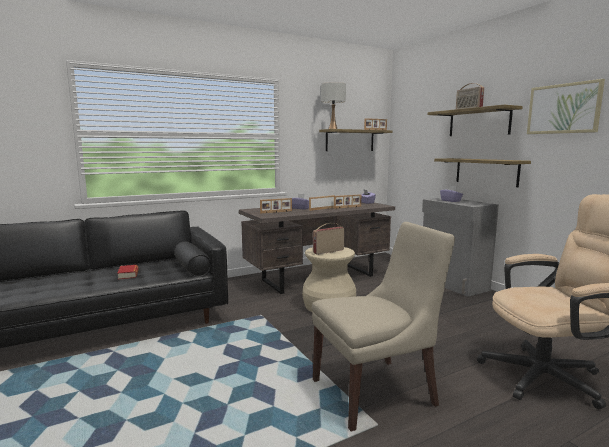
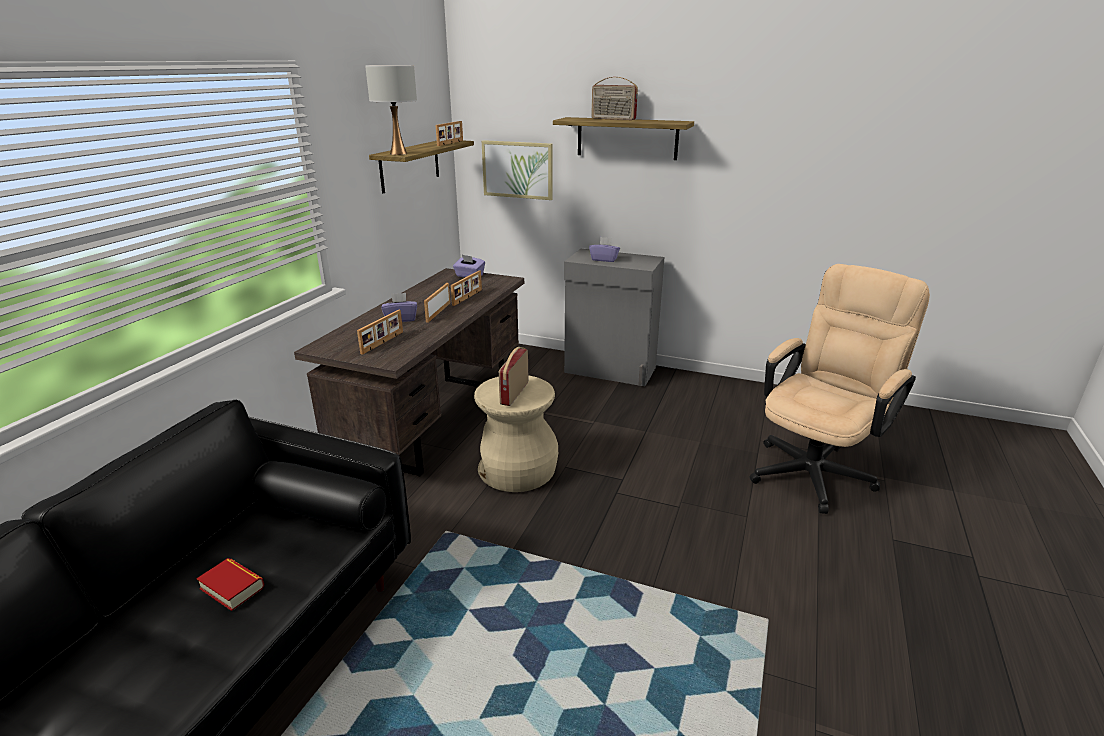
camera: 40 degrees left, 15 degrees up
(376, 391) = (718, 576): beige chair -> none
(486, 171) = (641, 211): shelf -> none
(563, 108) = (750, 132): picture -> picture (518, 169)

